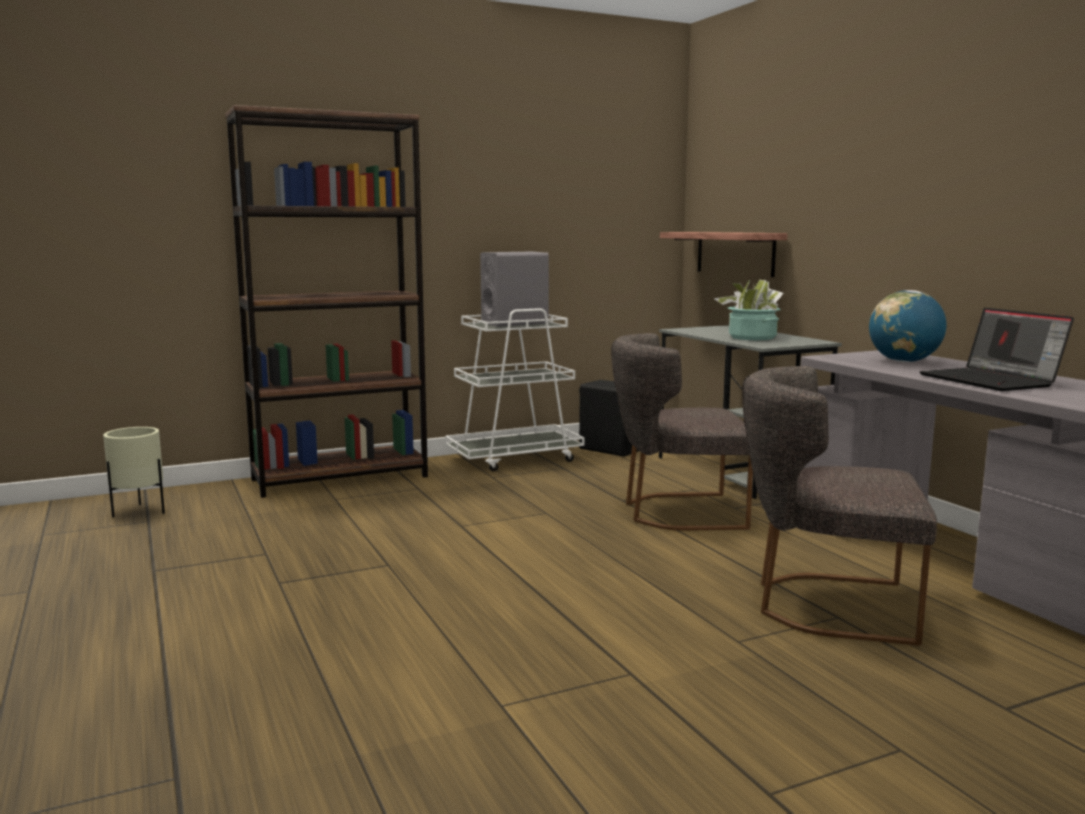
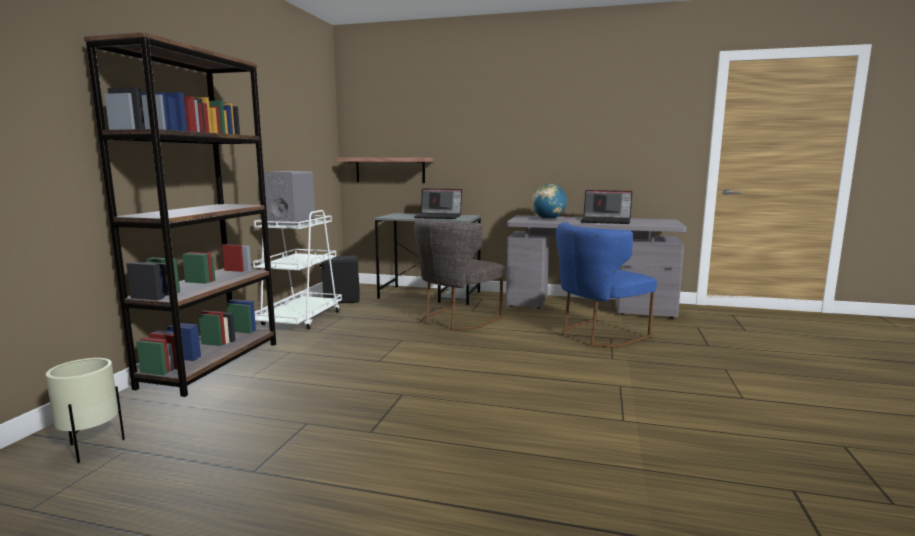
camera: 50 degrees left, 0 degrees up
(752, 337) = (439, 217): potted plant -> laptop
(825, 605) = (597, 335): grey chair -> blue chair

